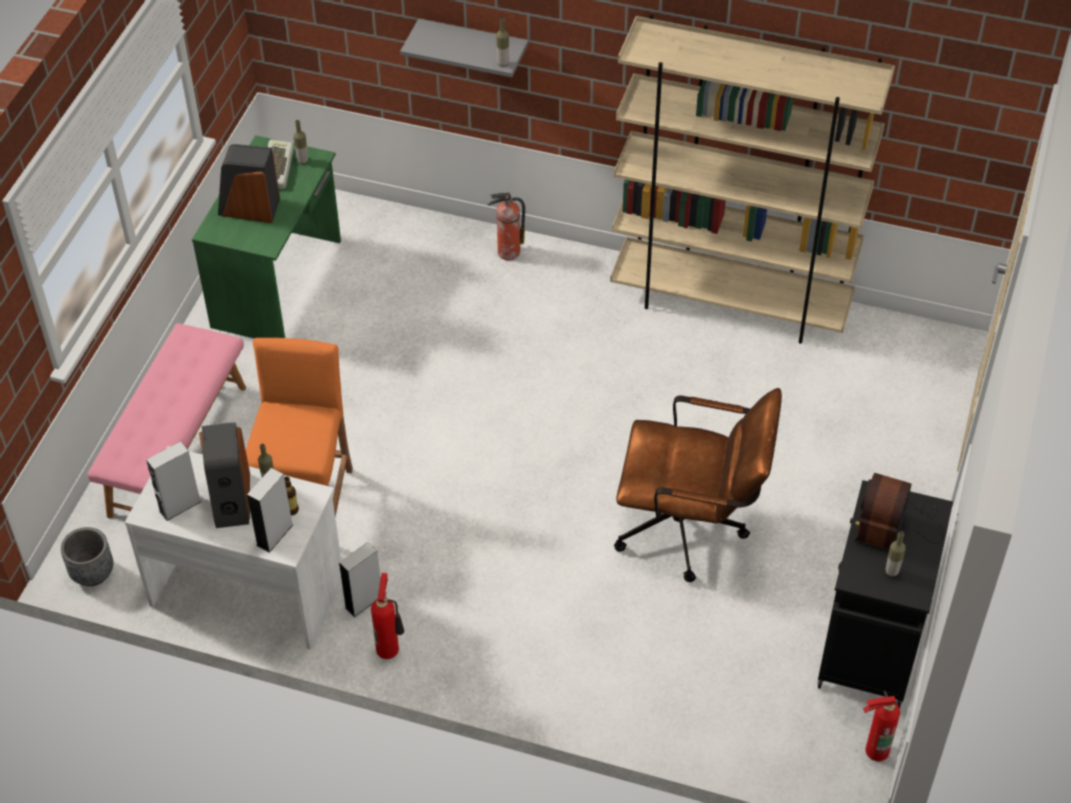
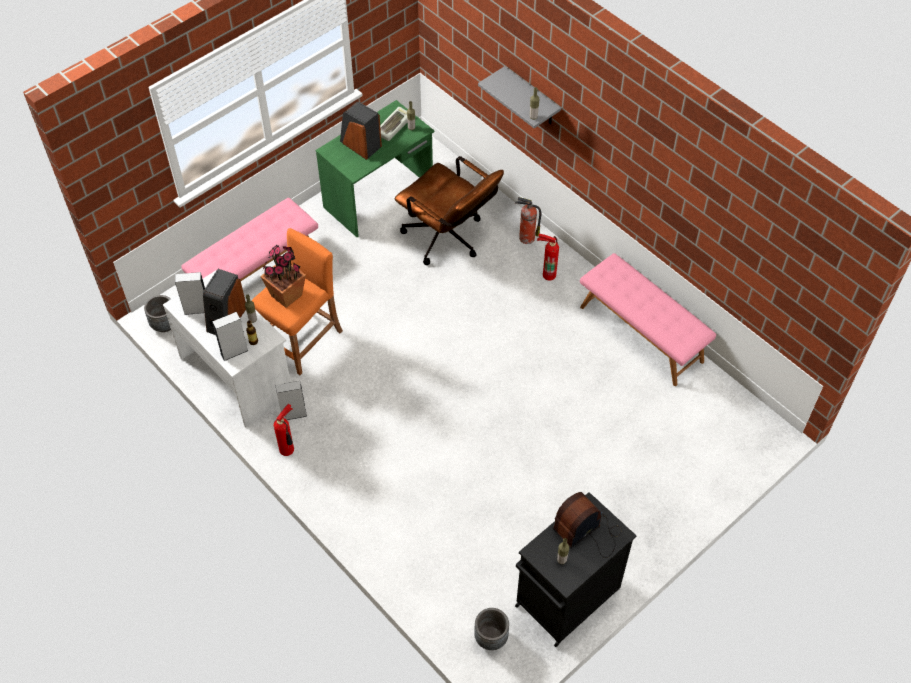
camera: 30 degrees right, 5 degrees up
(289, 434) = (286, 295): none -> potted plant
(691, 529) = (511, 467): brown office chair -> brown office chair (448, 240)
(730, 303) = (641, 333): beige bookcase -> pink bench
(815, 739) = (491, 637): none -> grey planter
(874, 749) = (522, 663): fire extinguisher -> fire extinguisher (548, 274)

